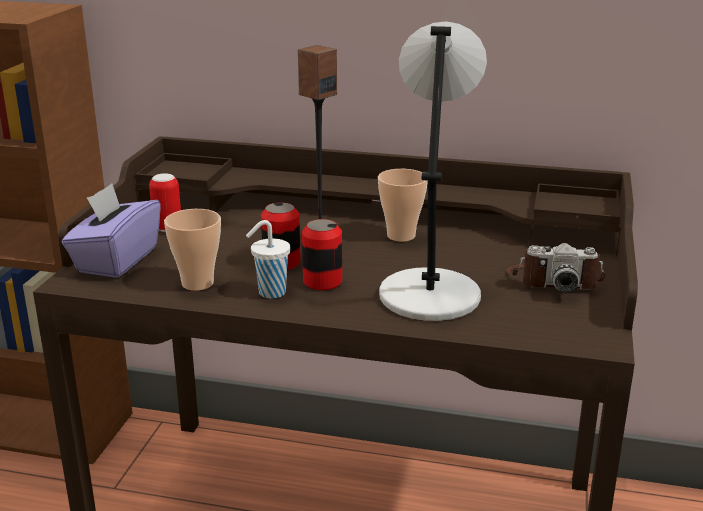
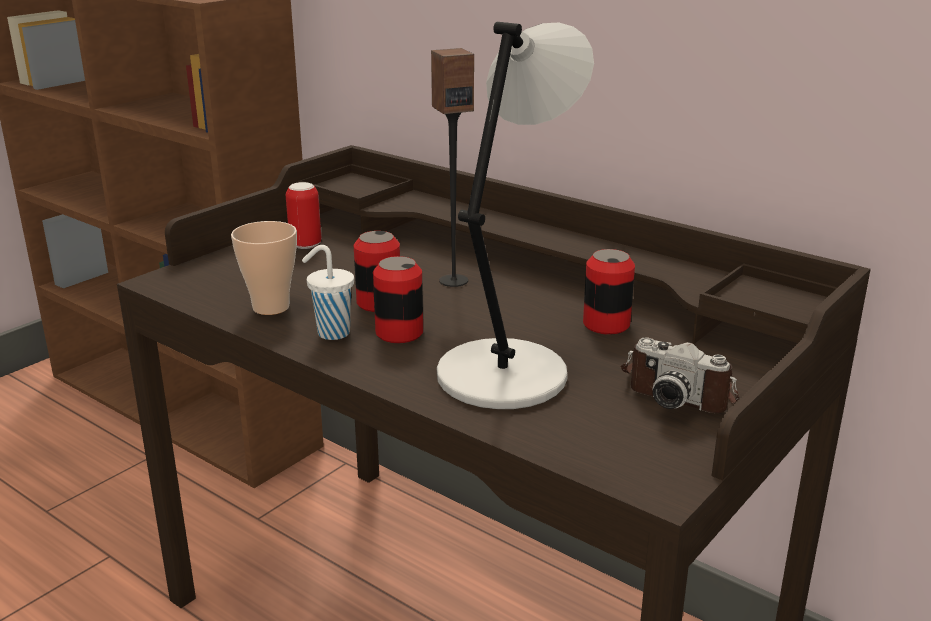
camera: 25 degrees right, 0 degrees up
(116, 260) = (222, 268): purple tissue box -> none
(401, 236) = (544, 299): cup -> none
(462, 245) = (606, 324): none -> can

